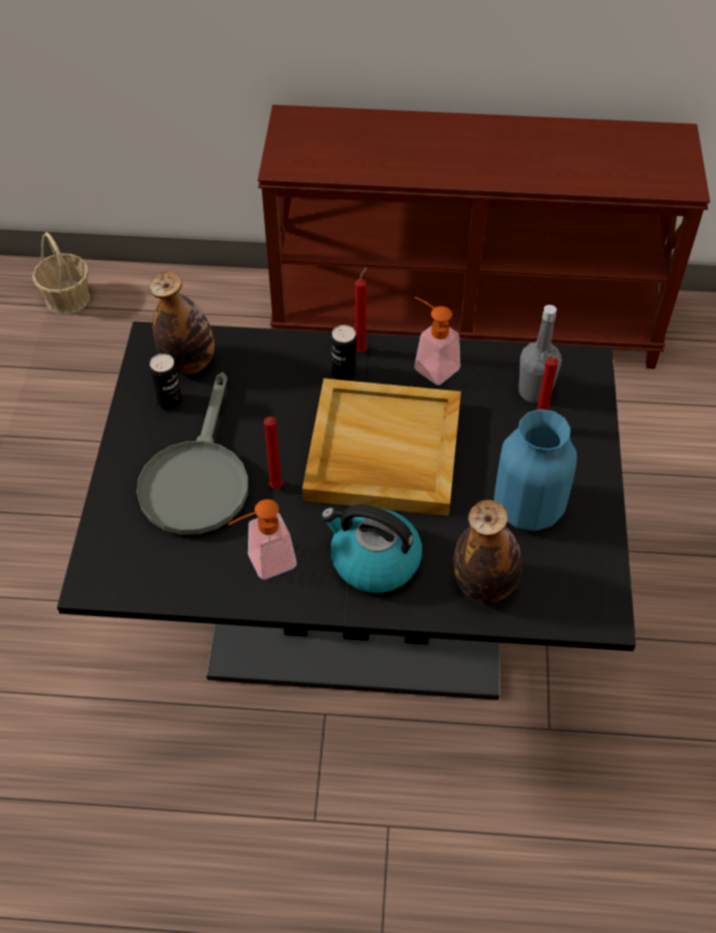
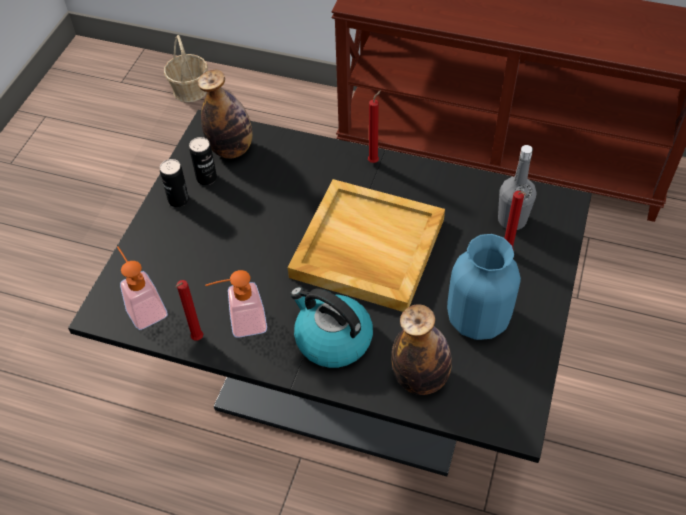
camera: 15 degrees right, 0 degrees up
(197, 478) = (209, 244): grey frying pan -> none
(275, 488) = (269, 263): red candle -> red candle (196, 339)
(344, 373) = (354, 178): can -> can (178, 200)
(431, 365) = (428, 183): soap dispenser -> soap dispenser (144, 308)

